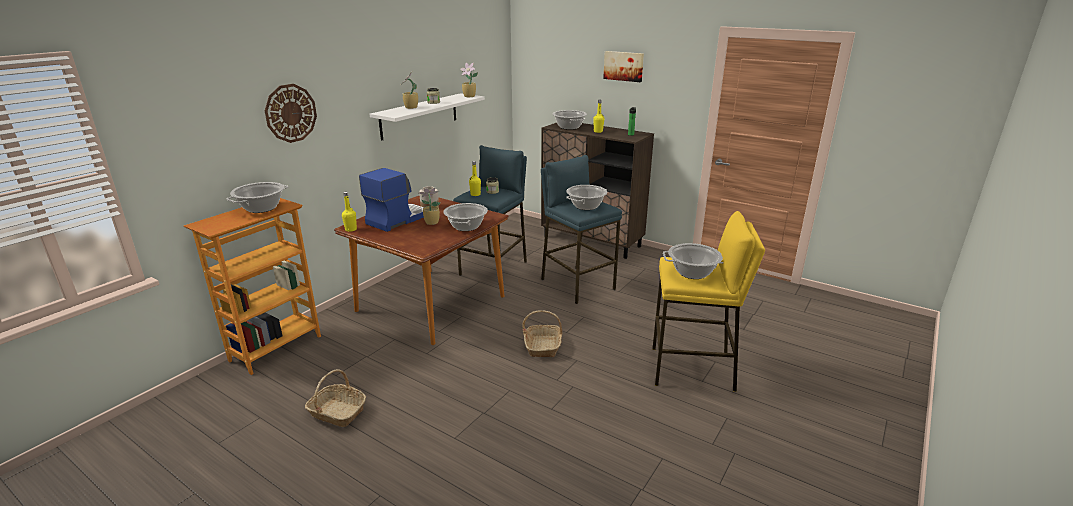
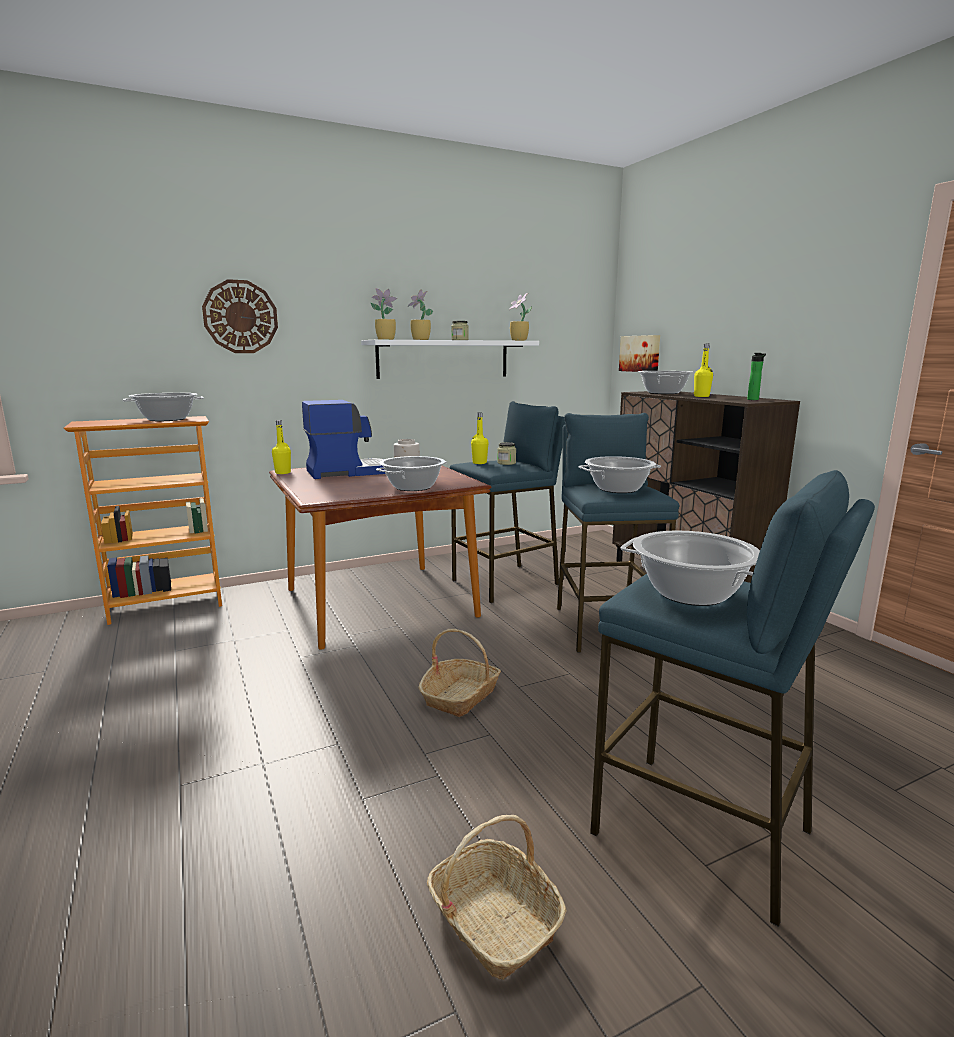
camera: 30 degrees right, 10 degrees down
(337, 412) = (113, 693): basket -> basket (492, 920)
(431, 222) = (379, 479): potted plant -> potted plant (385, 339)
(624, 66) = (759, 293): picture -> picture (640, 353)
(692, 369) = (702, 832): yellow stool -> blue stool

